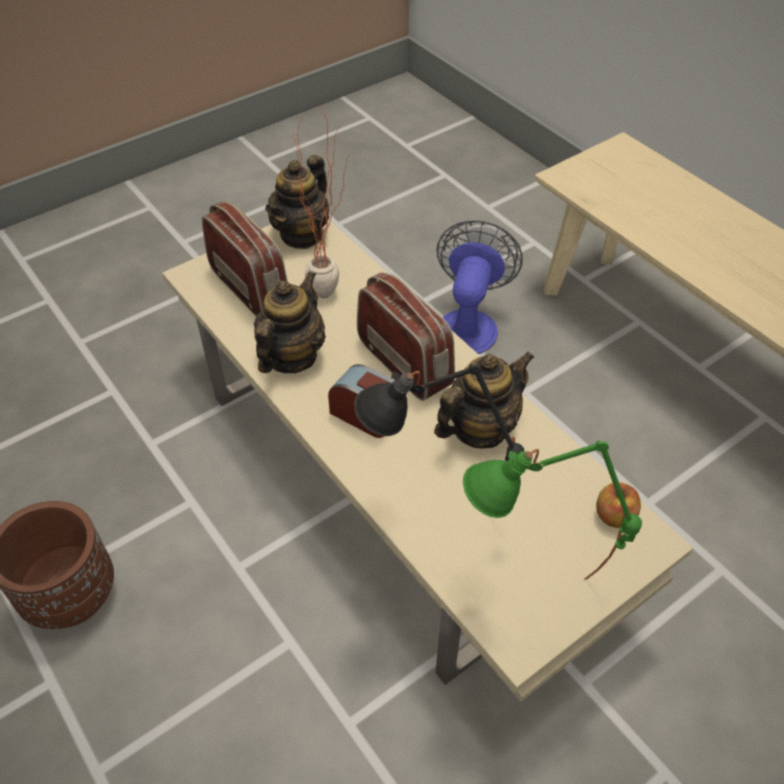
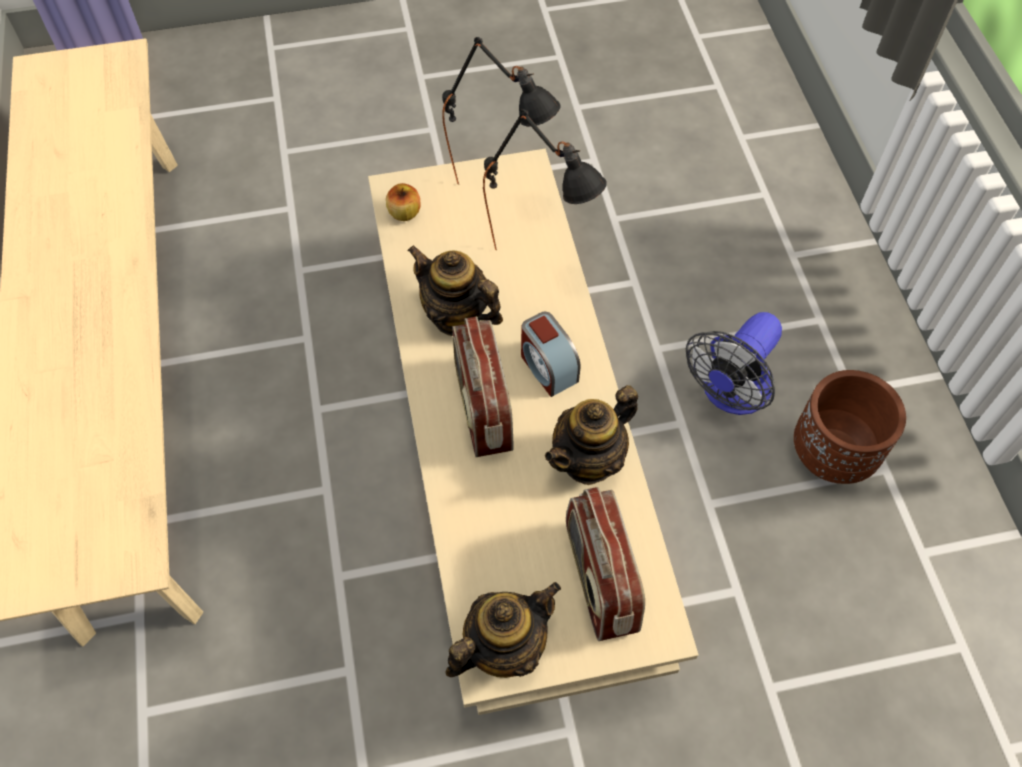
camera: 155 degrees left, 10 degrees up
(333, 290) = (507, 533): potted plant -> none
(469, 323) = (320, 607): fan -> fan (730, 394)
(479, 429) = (456, 316): teapot -> teapot turned 45 degrees clockwise
(531, 591) = (500, 190): green table lamp -> black table lamp

